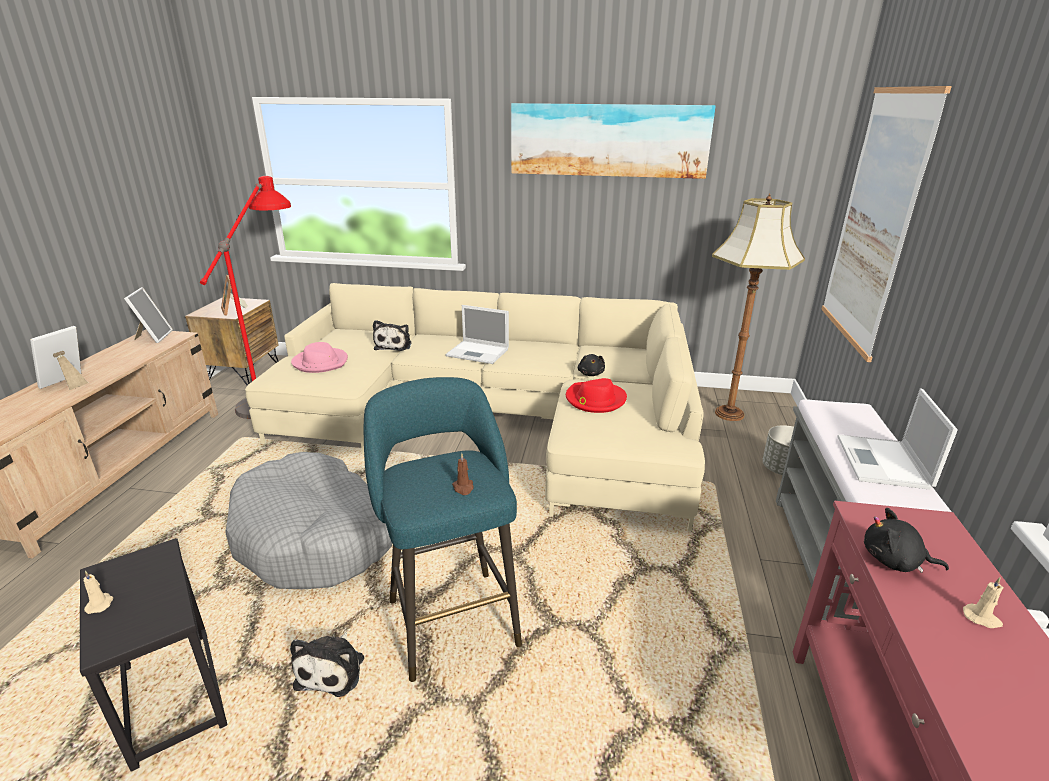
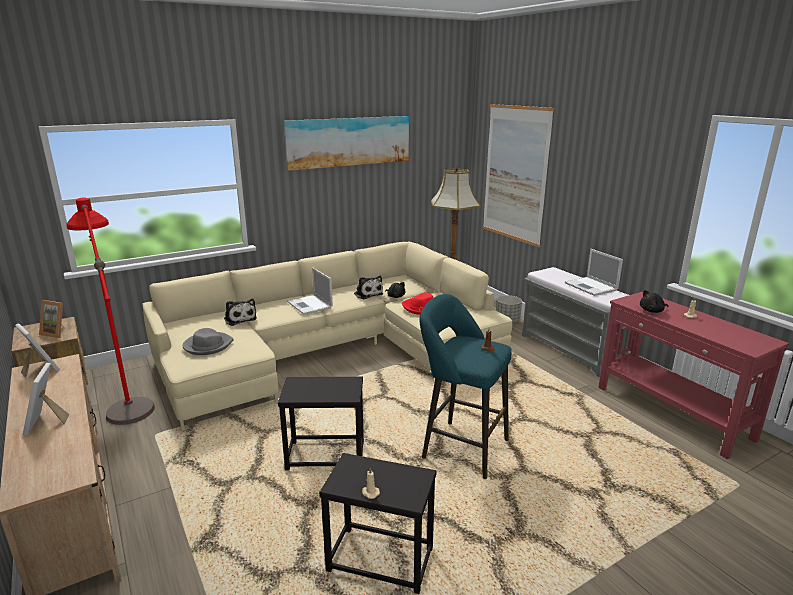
camera: 40 degrees left, 5 degrees down
(314, 537) = (325, 456): grey dog bed -> black side table
(320, 362) = (207, 345): pink hat -> grey hat
(333, 669) = (442, 498): plush toy -> plush toy (367, 294)
(478, 352) = (310, 305): laptop -> laptop turned 75 degrees clockwise

